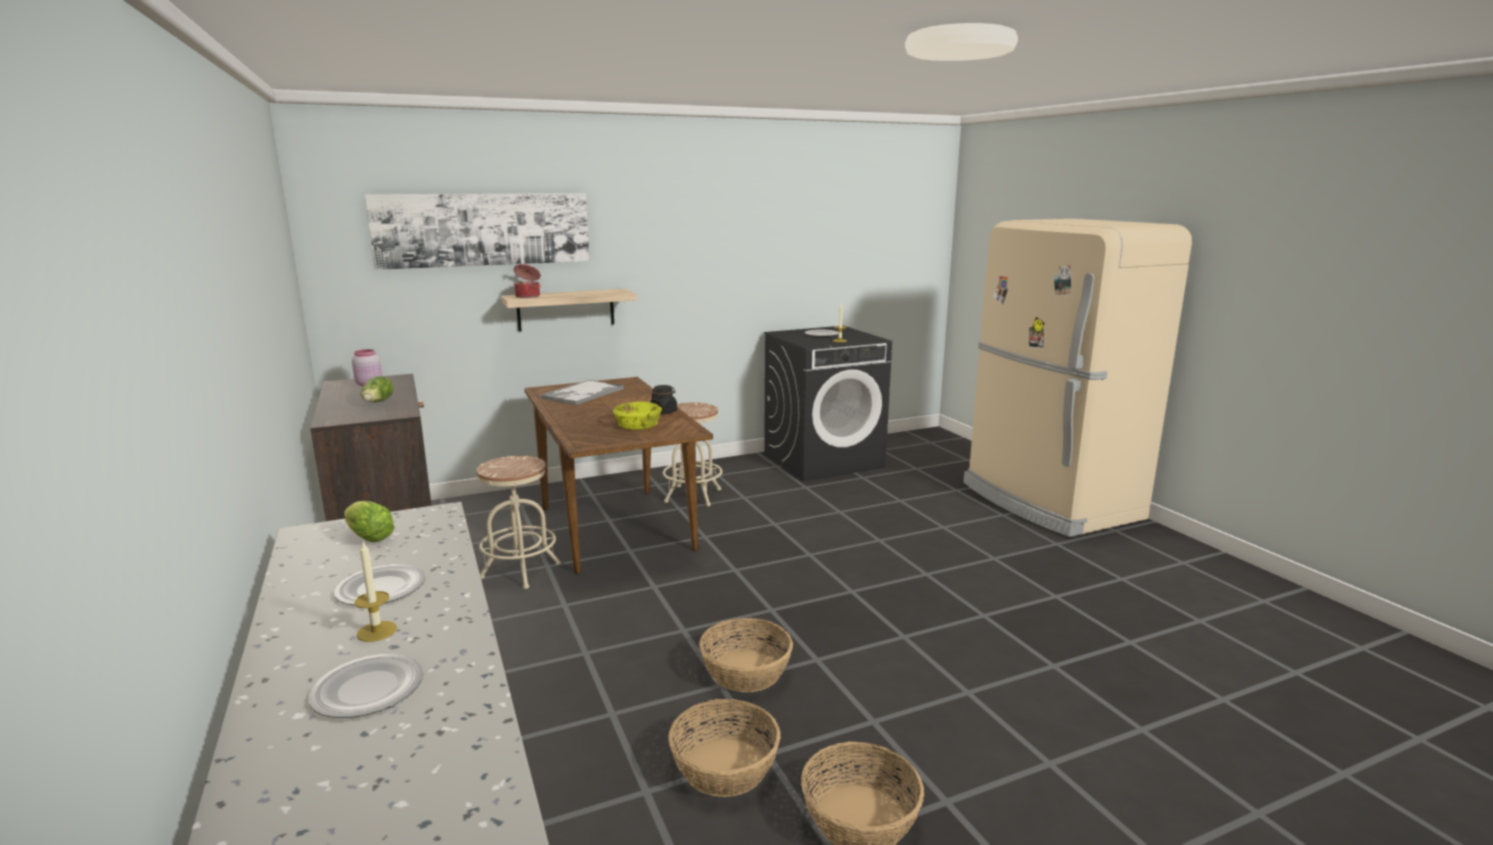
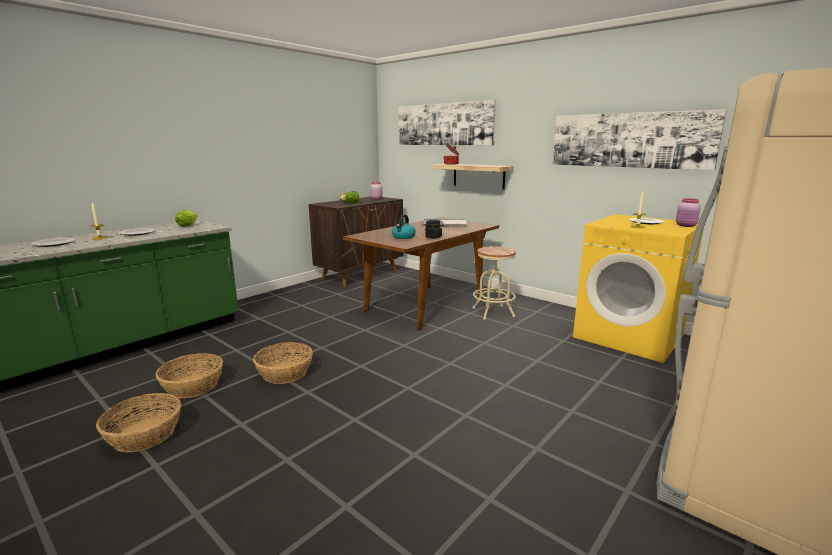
camera: 65 degrees right, 0 degrees up
(520, 571) = (357, 300): beige stool -> none
(638, 424) = (403, 237): yellow bowl -> kettle
(767, 246) = (629, 140): none -> picture
(823, 460) = (629, 336): black washing machine -> yellow washing machine
(851, 331) = (686, 226): none -> pink jar

